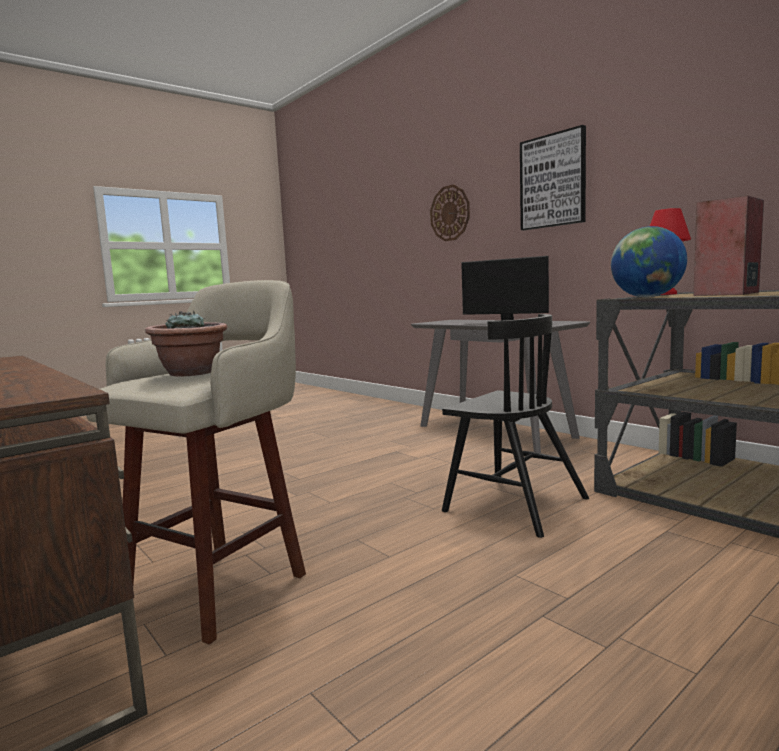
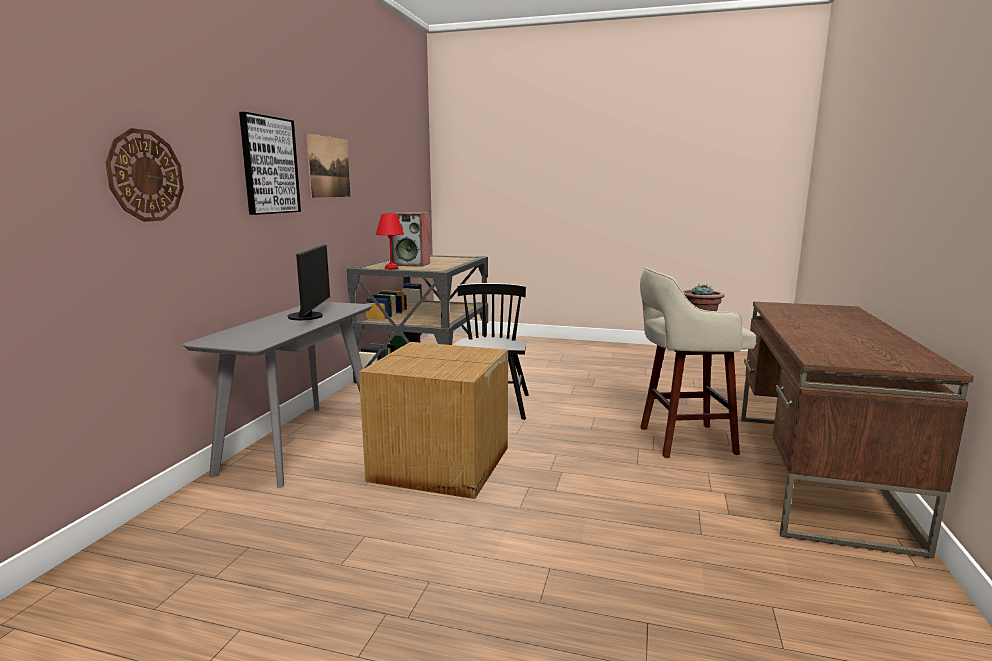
camera: 125 degrees left, 5 degrees up
(385, 461) = (441, 465): none -> cardboard box
(647, 297) = (442, 268): globe -> none
(659, 156) = (329, 167): none -> picture

